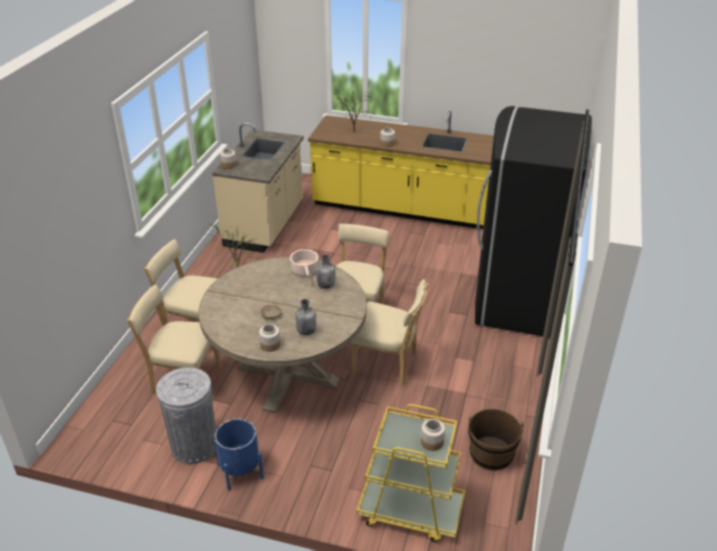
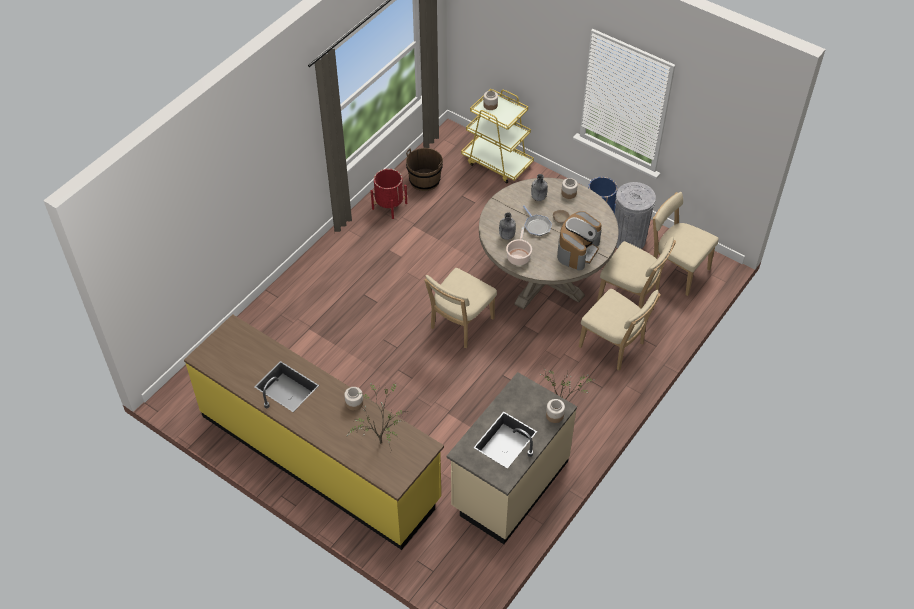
camera: 160 degrees left, 15 degrees up
(242, 289) = (577, 250): none -> coffee machine
(296, 302) = (536, 226): none -> frying pan
(388, 365) = (459, 265): beige chair -> beige chair (676, 270)
(509, 408) = (389, 206): none -> red planter
(517, 299) = (306, 298): black fridge -> none

